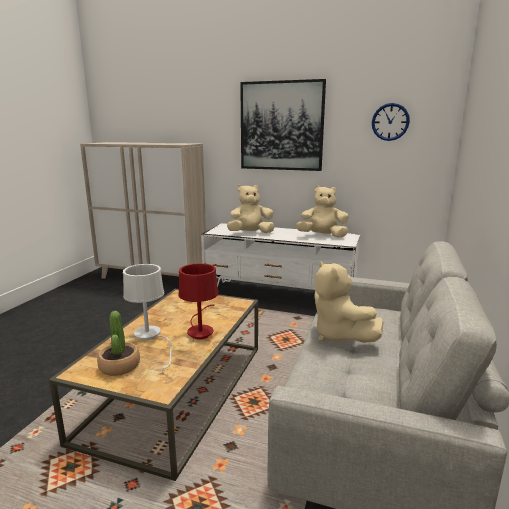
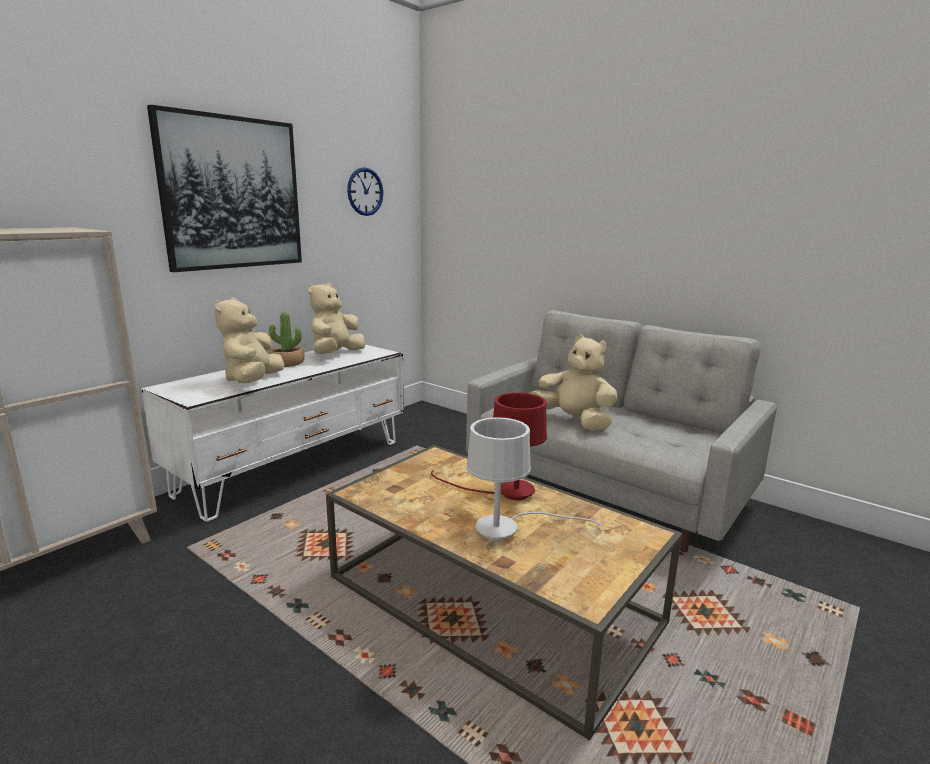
camera: 70 degrees left, 0 degrees up
(119, 366) = (580, 561): potted plant -> potted plant (287, 363)
(339, 335) = (574, 421): beige plush toy -> beige plush toy turned 135 degrees counterclockwise

